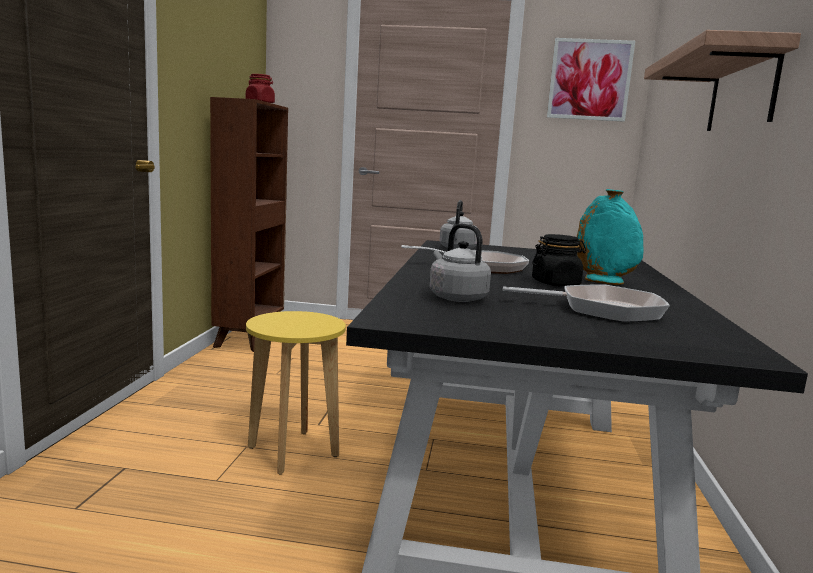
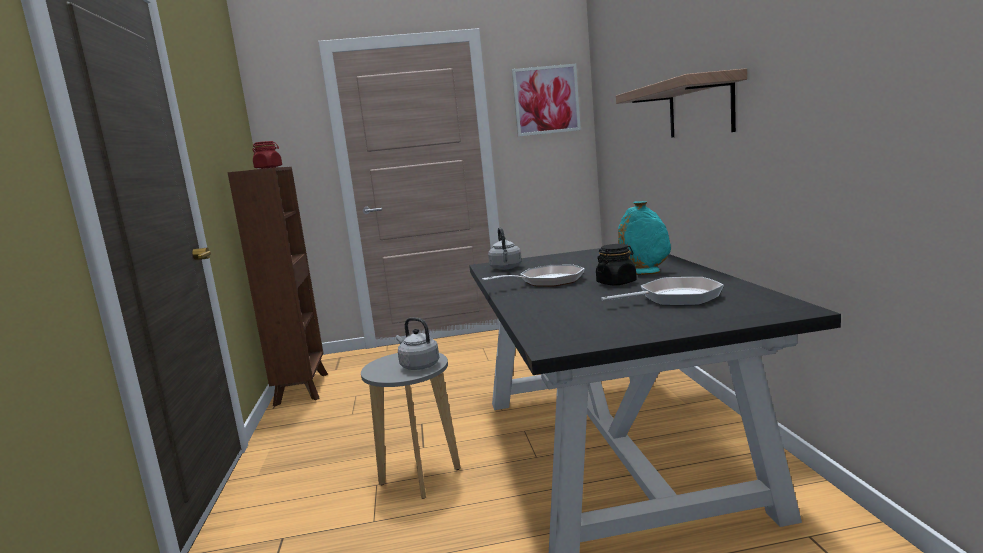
camera: 15 degrees left, 0 degrees up
(293, 451) = (420, 476): yellow stool -> grey stool
(455, 297) = (568, 314): grey kettle -> grey kettle (418, 365)

